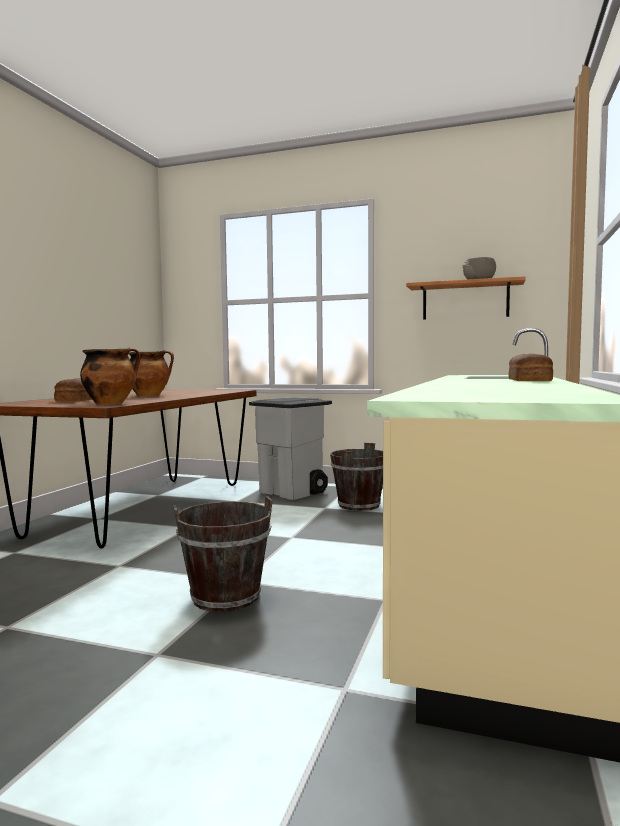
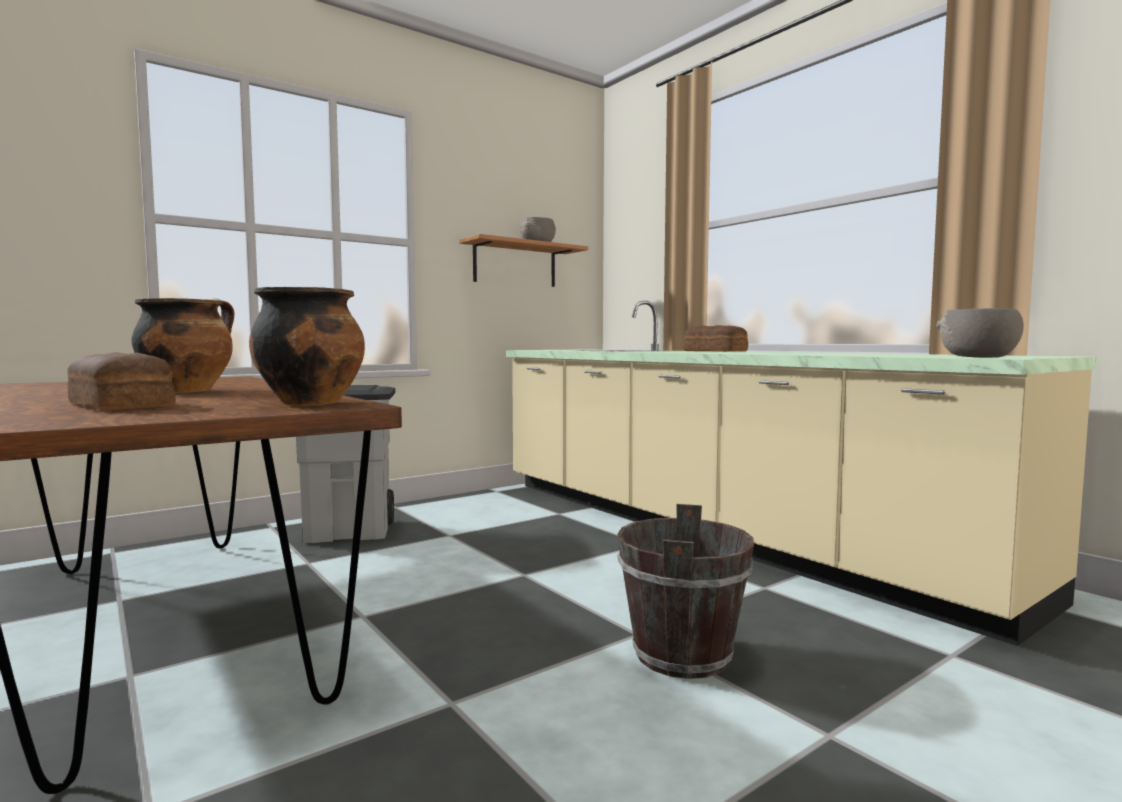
camera: 55 degrees left, 0 degrees up
(359, 505) = (475, 522): brown bucket -> none
(435, 396) = (977, 357): none -> grey bowl

